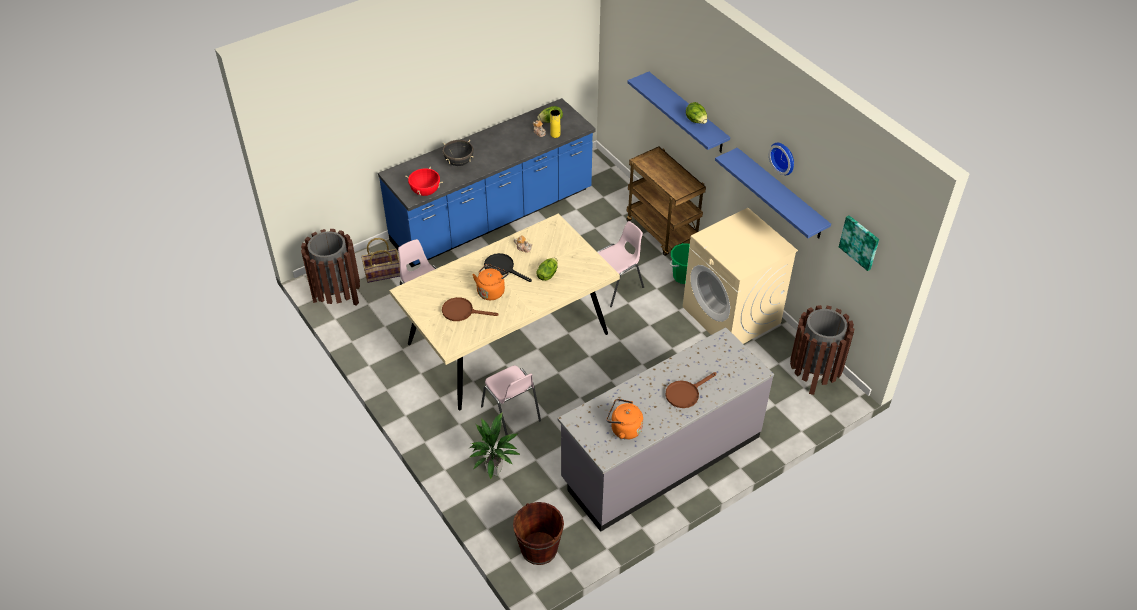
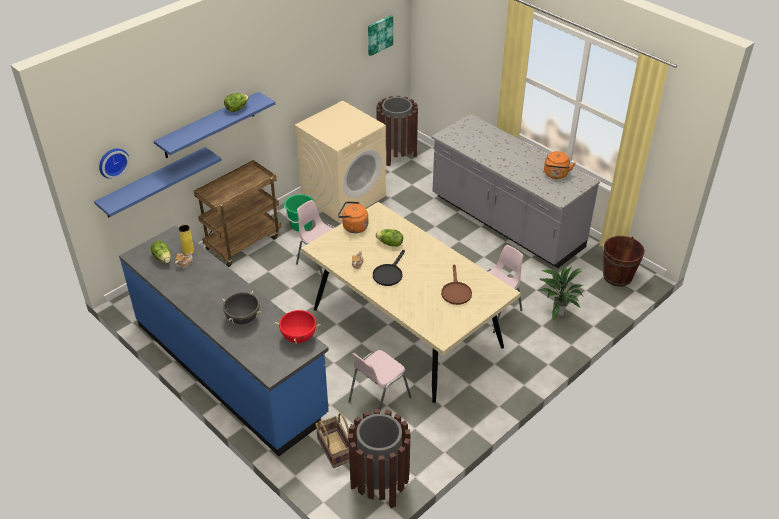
camera: 100 degrees left, 5 degrees down
(491, 291) = (422, 276): orange kettle -> orange kettle (353, 227)
(685, 393) = (507, 149): brown frying pan -> none
(780, 194) = (314, 79): blue shelf -> blue shelf (153, 183)
(784, 157) = (309, 47): wall clock -> wall clock (112, 162)

